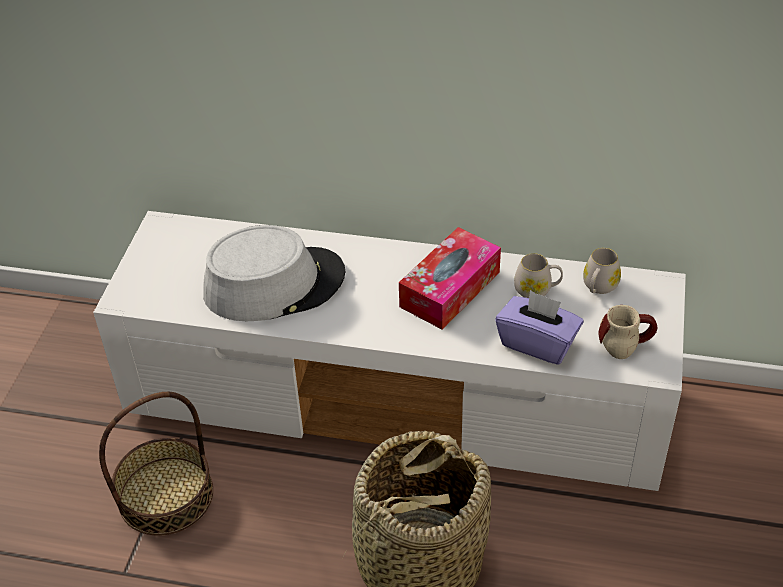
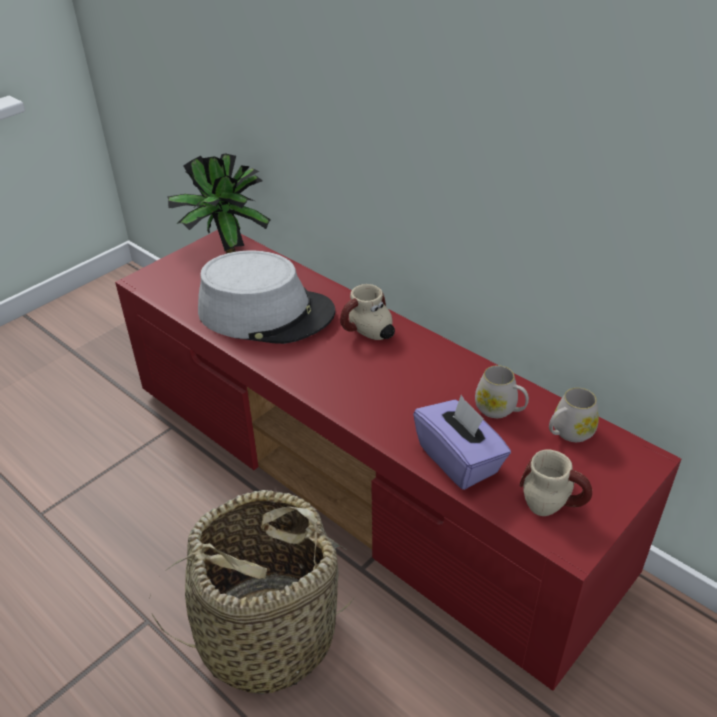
camera: 30 degrees right, 5 degrees down
(166, 495) = (121, 467): basket -> none
(174, 239) = (223, 251): none -> potted plant
(381, 267) = (367, 333): none -> mug
(399, 400) = (365, 477): white tv stand -> red tv stand
(450, 289) = (414, 375): tissue box -> none

